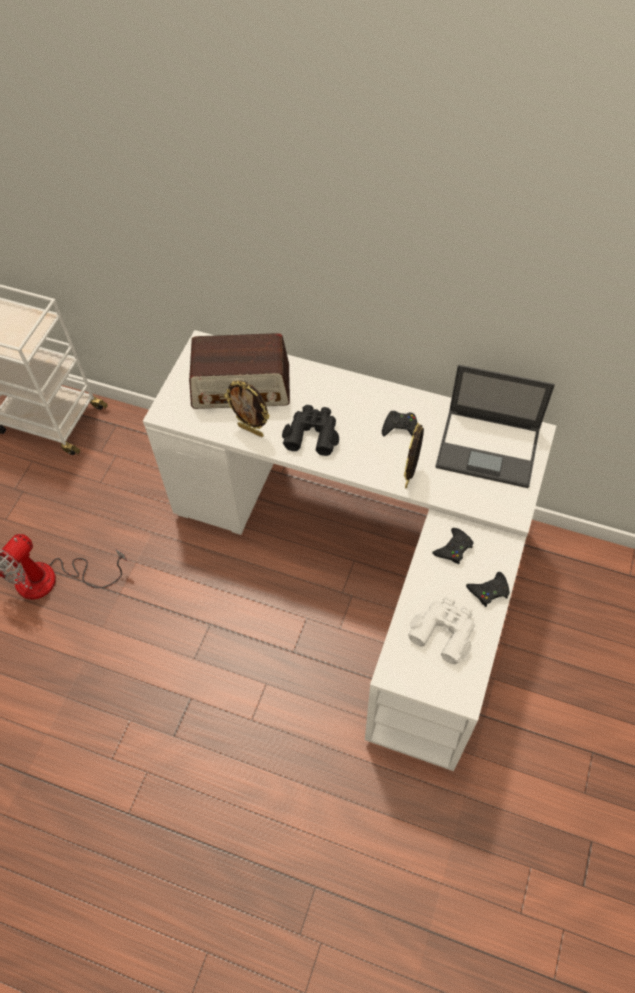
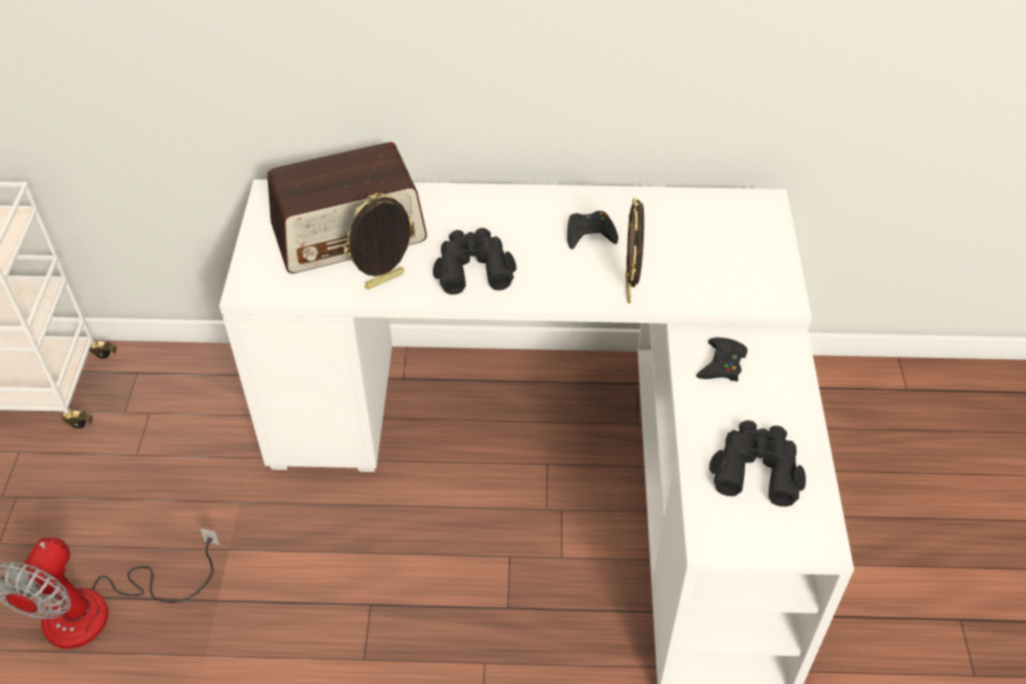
camera: 20 degrees left, 10 degrees down
(251, 430) = (385, 282): picture frame -> picture frame turned 135 degrees clockwise
(444, 631) = (756, 468): white binoculars -> black binoculars
(489, 448) = (715, 232): laptop -> none
(489, 591) = (791, 403): black game controller -> none

